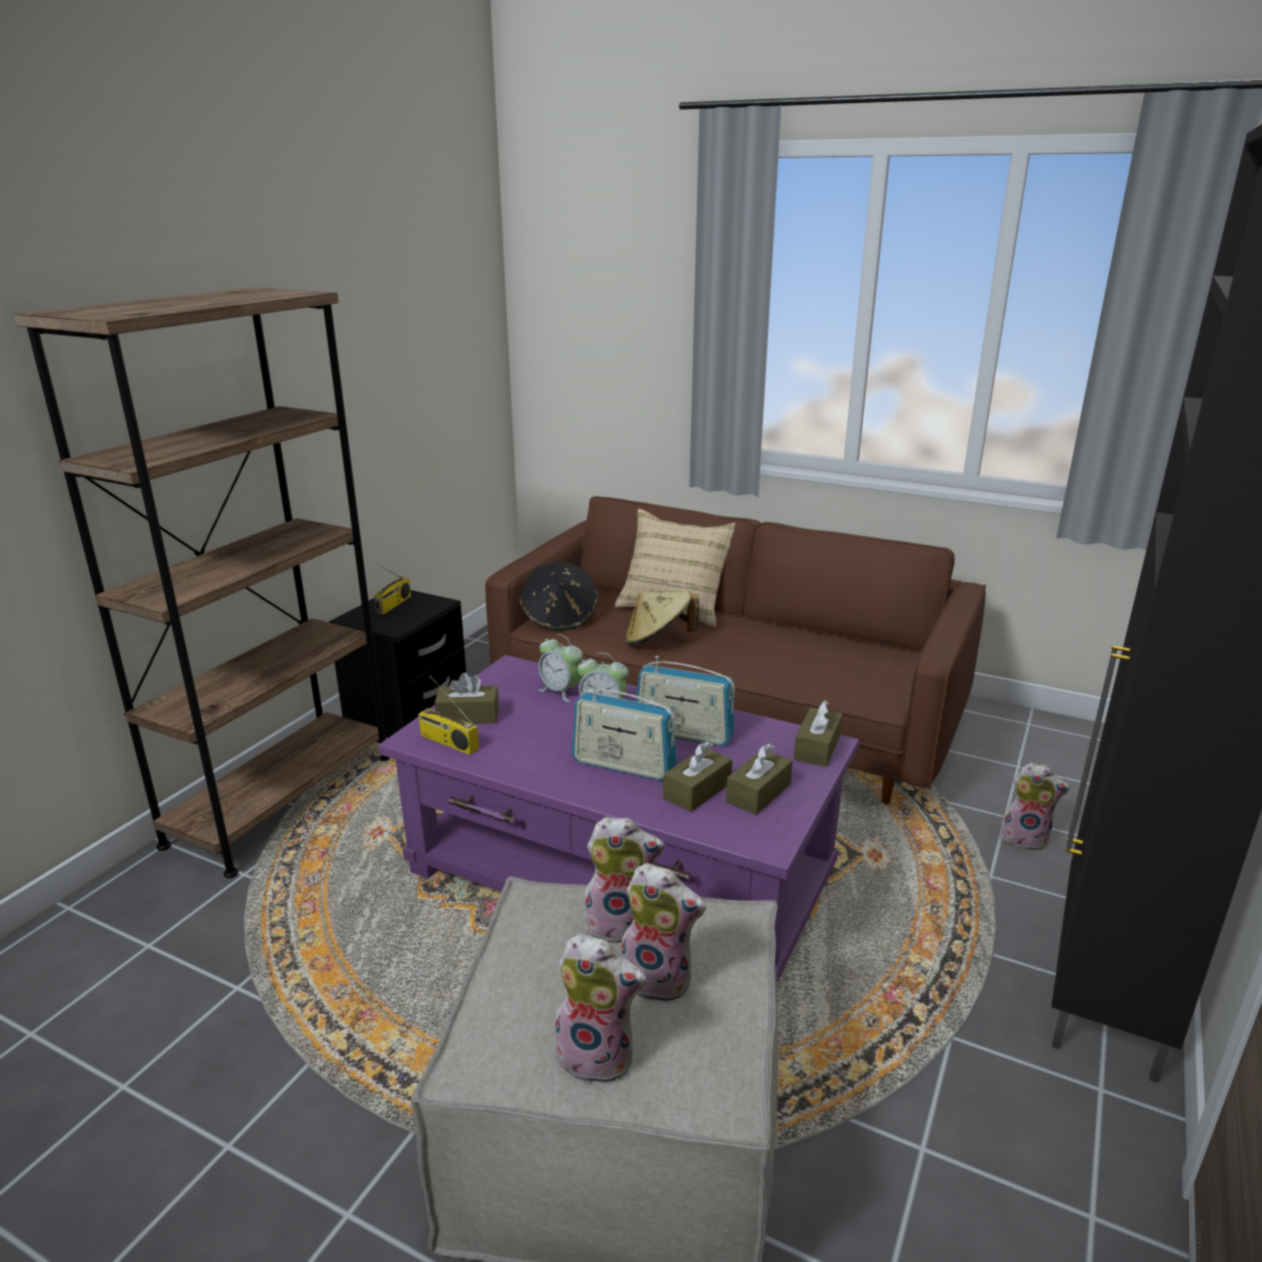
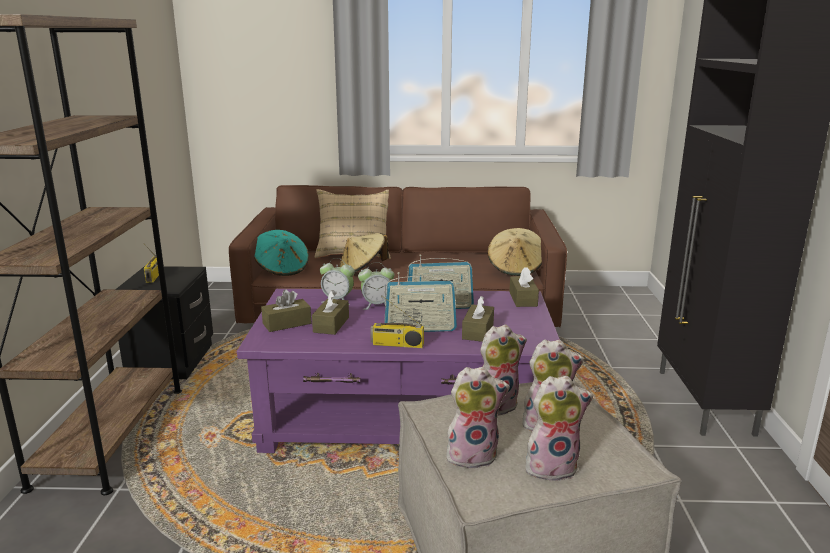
camera: 25 degrees left, 5 degrees down
(447, 742) = (288, 339): radio -> radio (397, 344)
(559, 618) = (282, 269): black hat -> turquoise hat
(758, 793) = (513, 325): brown tissue box -> brown tissue box (331, 325)
(878, 682) = (516, 268): none -> beige hat
(1025, 838) = (613, 346): plush toy -> plush toy (473, 455)

